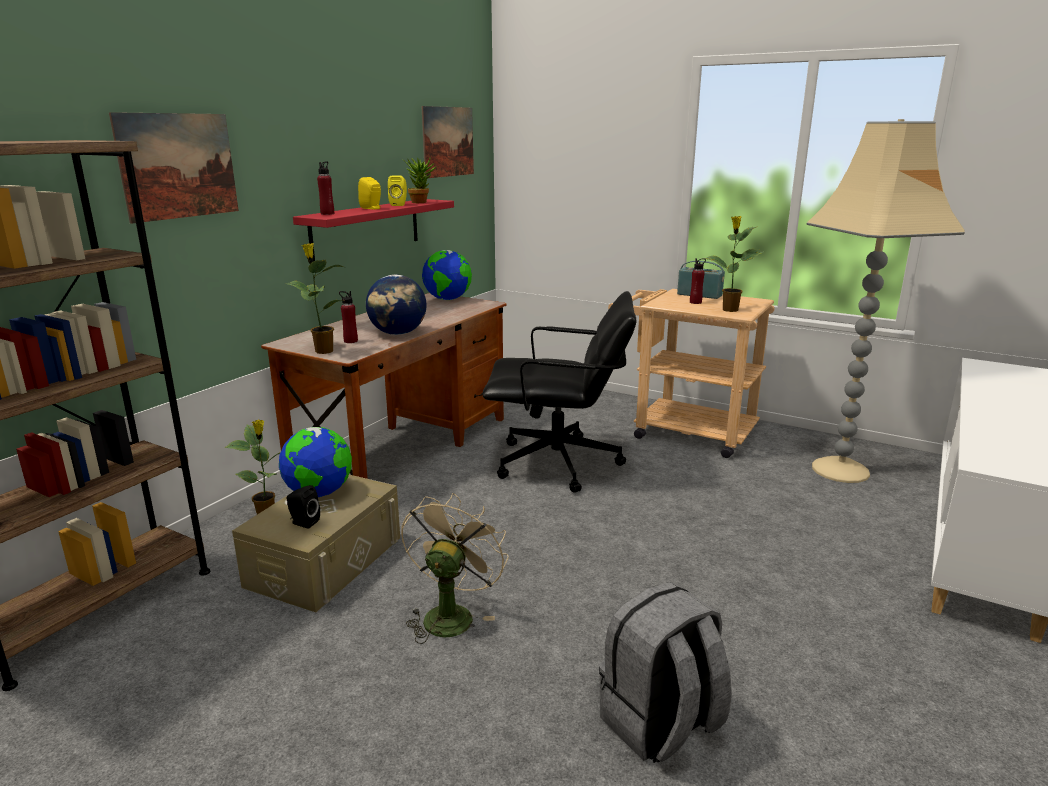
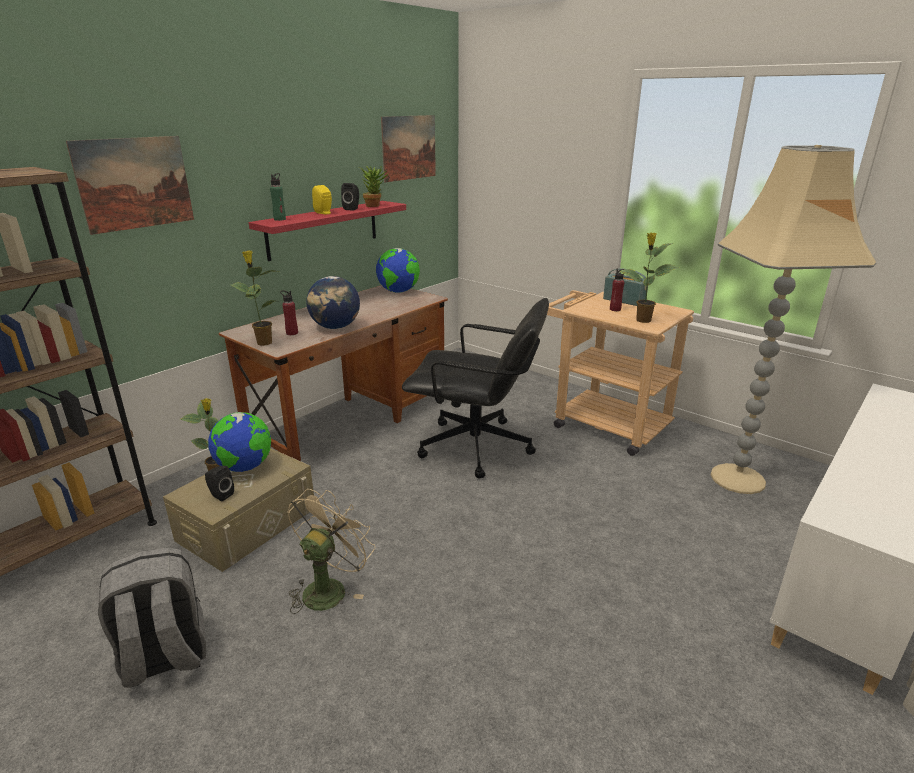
camera: 10 degrees right, 5 degrees up
(327, 213) = (280, 219): red bottle -> green bottle
(399, 205) = (352, 209): yellow speaker -> black speaker
(660, 725) = (466, 726): grey backpack -> grey backpack (165, 657)

